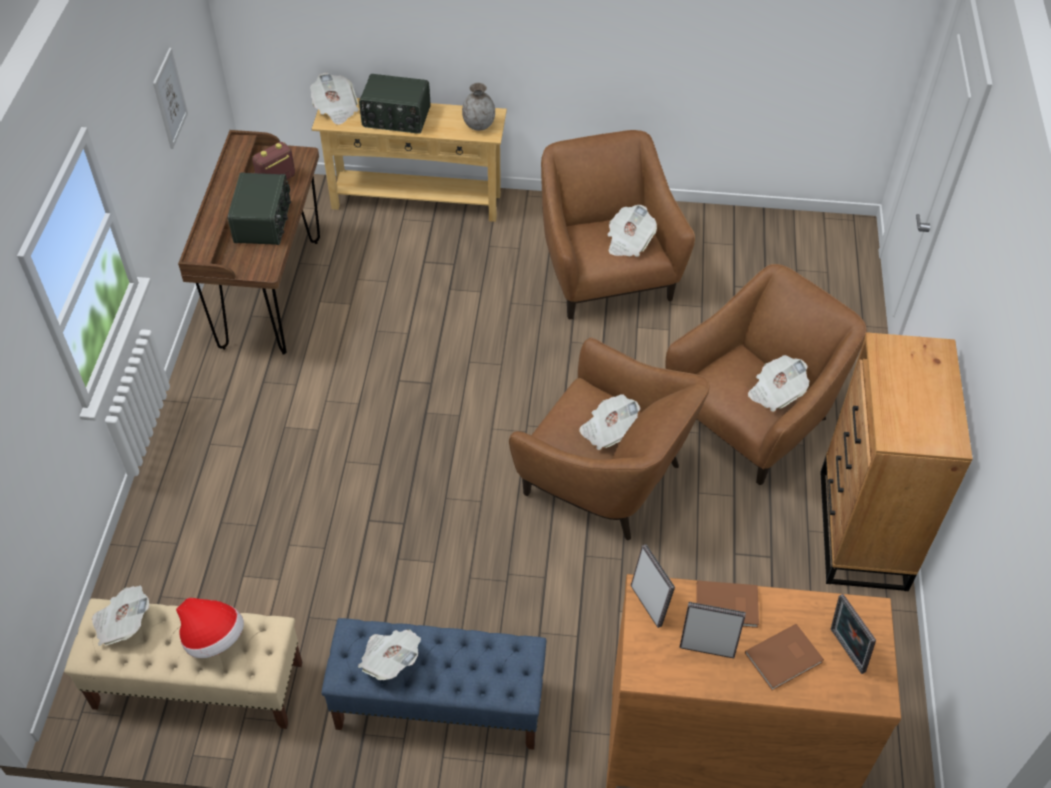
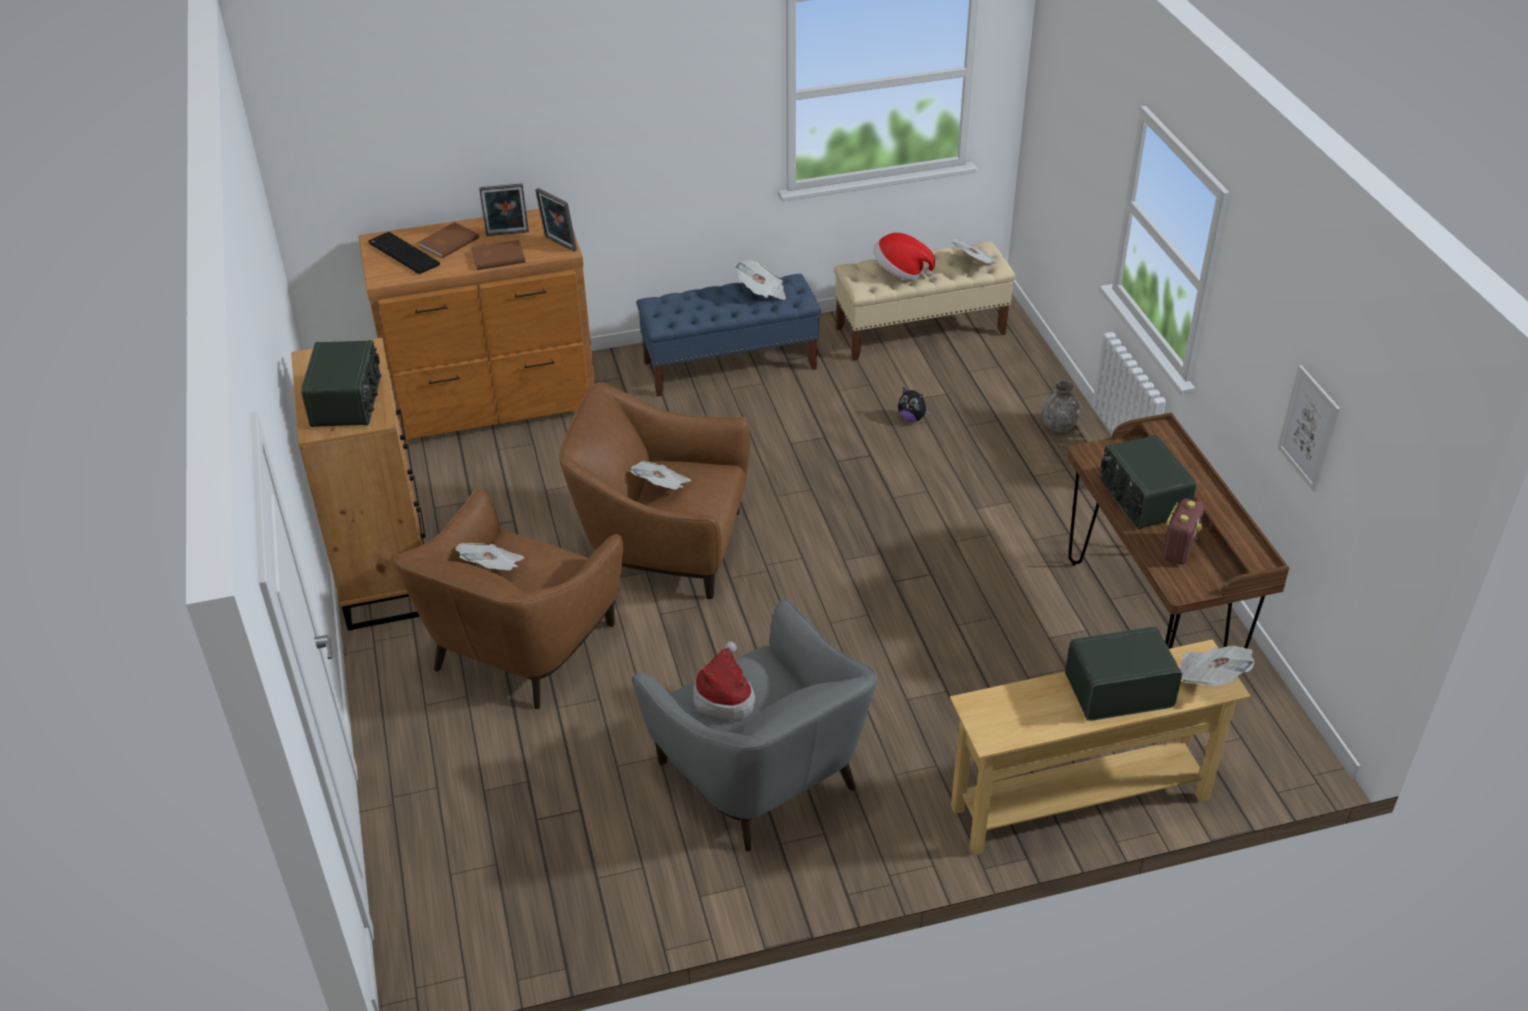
camera: 160 degrees right, 10 degrees down
(299, 553) = (912, 418): none -> plush toy
(479, 125) = (998, 715): grey vase -> grey vase (1059, 427)
(606, 273) = (761, 775): brown armchair -> grey armchair
(628, 242) = (725, 696): newspaper -> hat
(844, 652) = (402, 254): picture frame -> keyboard
(911, 373) = (348, 402): none -> radio

